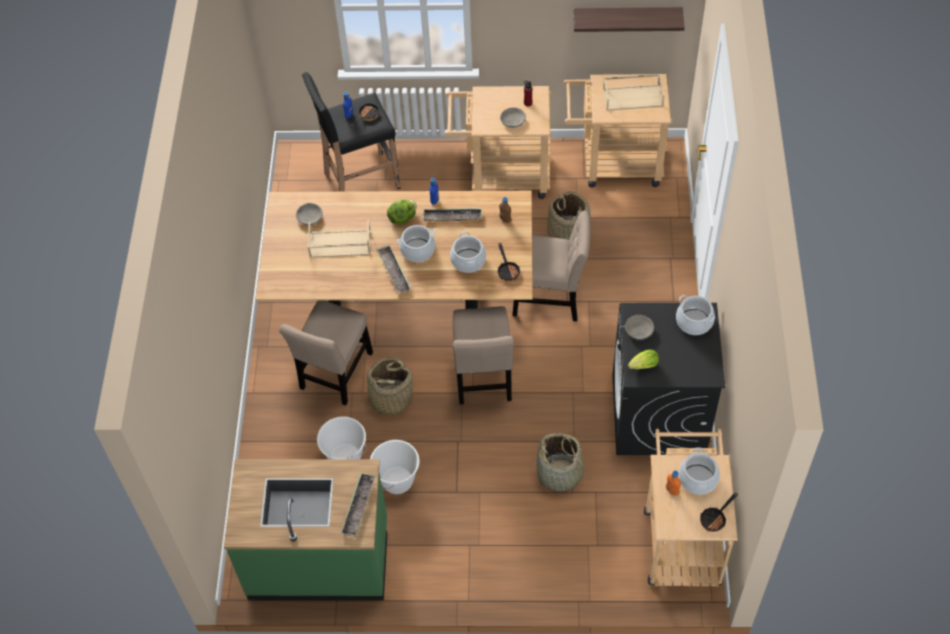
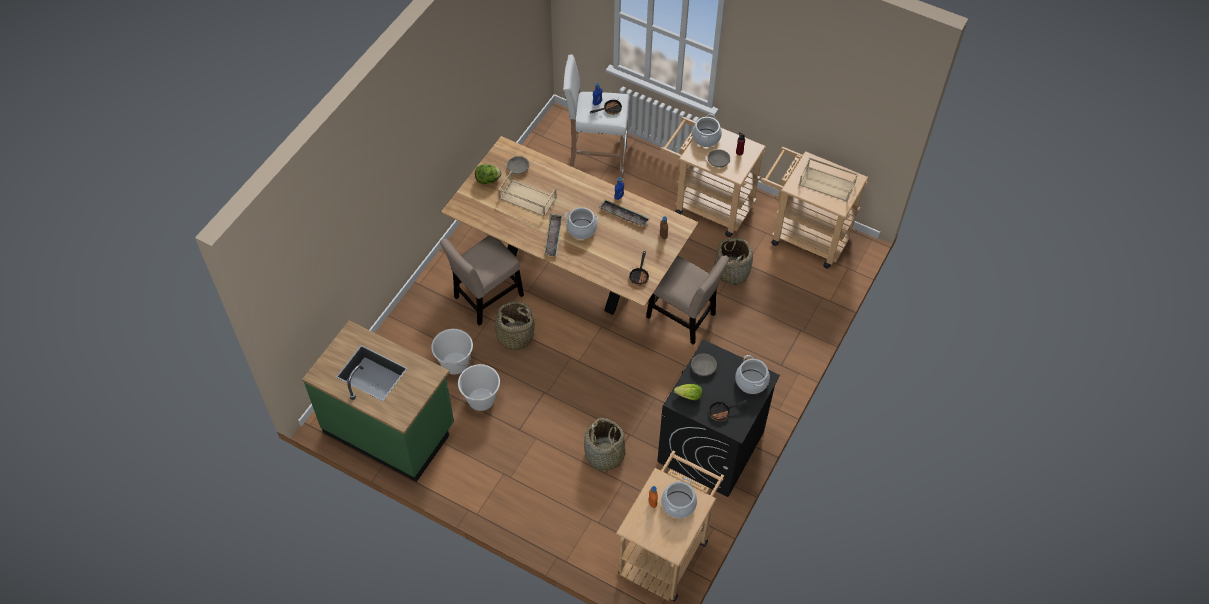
camera: 25 degrees right, 0 degrees up
(358, 507) = (412, 397): tray -> none
(360, 181) = (596, 160): black stool -> white stool
(403, 218) = (586, 199): lettuce -> lettuce (488, 180)
(468, 260) = (614, 254): cooking pot -> cooking pot (706, 138)
(483, 378) = (593, 354): beige chair -> none
(626, 19) = (843, 116): shelf -> none
(715, 518) = (672, 540): frying pan -> frying pan (723, 412)

